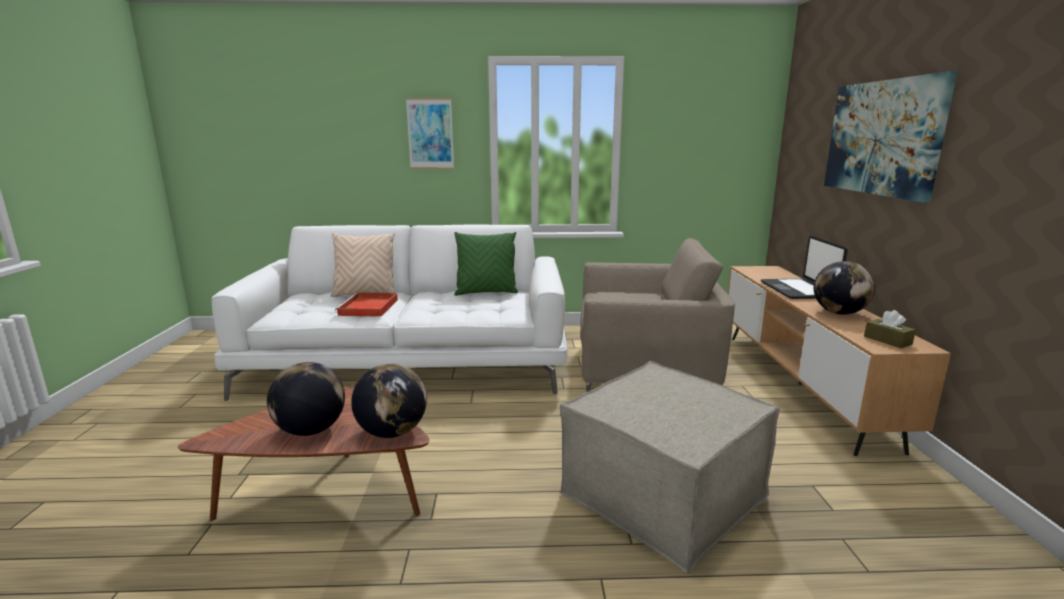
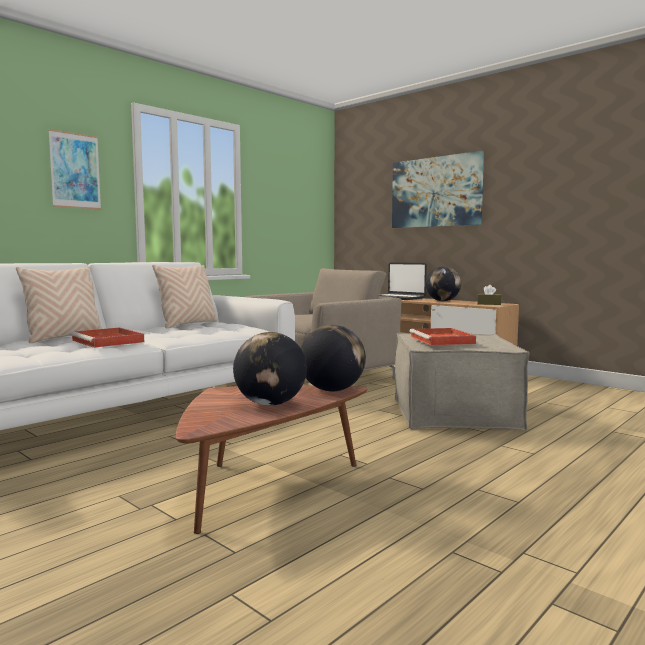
camera: 45 degrees left, 10 degrees down
(486, 292) = (187, 324): green pillow -> beige pillow
(640, 398) = (442, 340): none -> red tray

